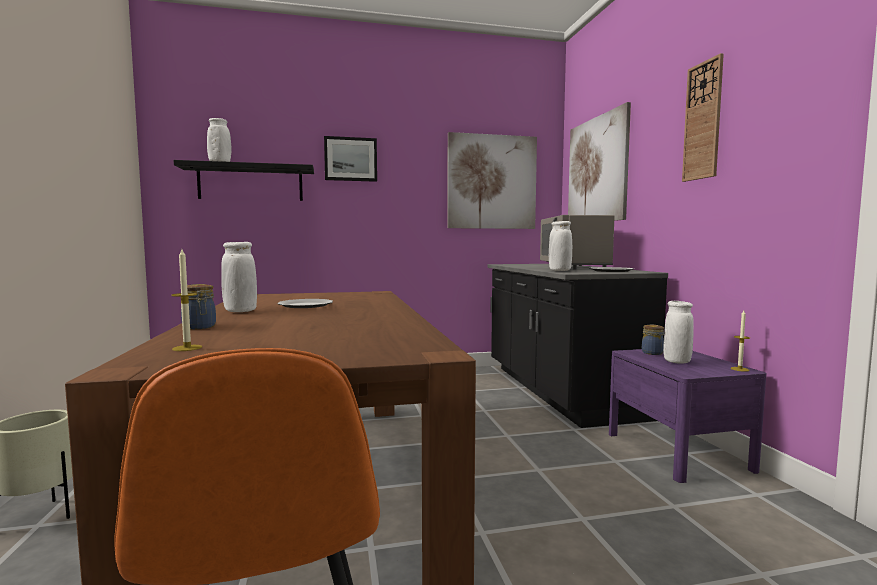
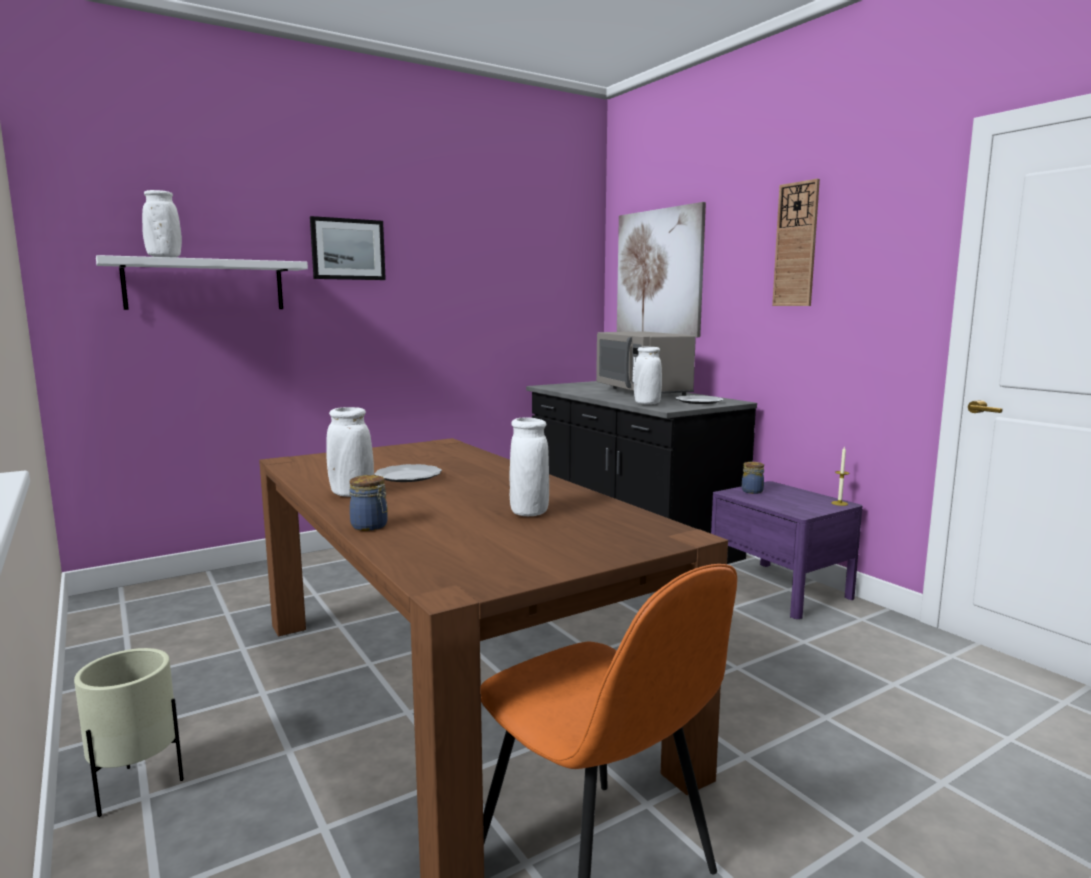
camera: 20 degrees left, 5 degrees up
(187, 348) = (437, 558): candle -> none
(251, 183) = (205, 285): black shelf -> white shelf
(492, 182) = (526, 279): picture -> none
(676, 361) = (782, 500): white vase -> white vase (529, 512)

